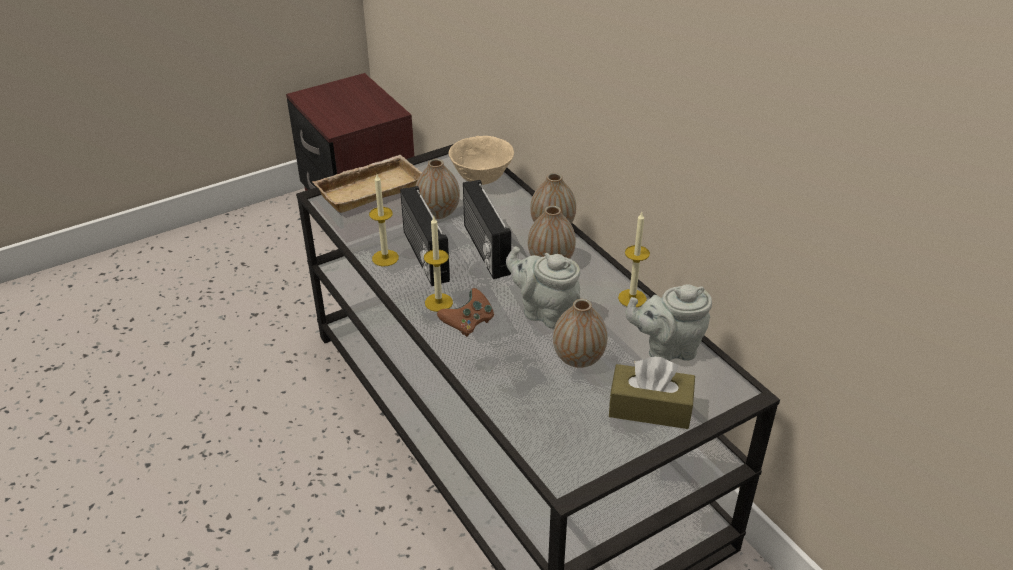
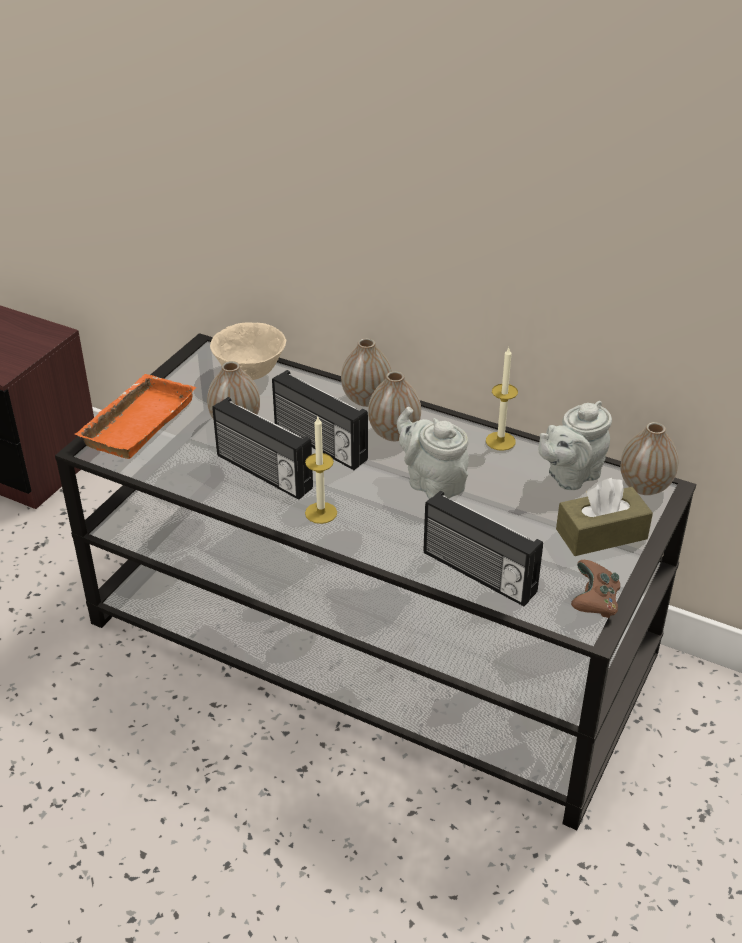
camera: 30 degrees left, 0 degrees up
(370, 188) = (136, 421): beige tray -> orange tray
(385, 258) = (223, 489): candle -> none
(468, 323) = (369, 522): brown game controller -> brown game controller (594, 602)
(515, 398) = (477, 574): none -> radio
(545, 312) = (432, 484): grey teapot -> grey teapot turned 45 degrees clockwise
(578, 358) = (501, 515): vase -> vase (644, 486)

